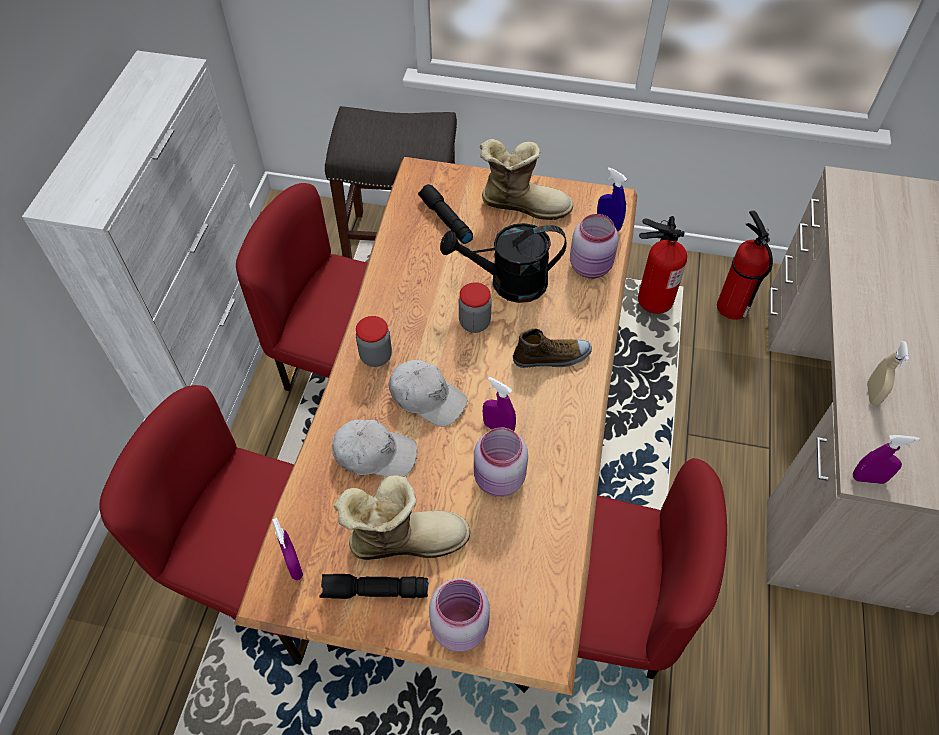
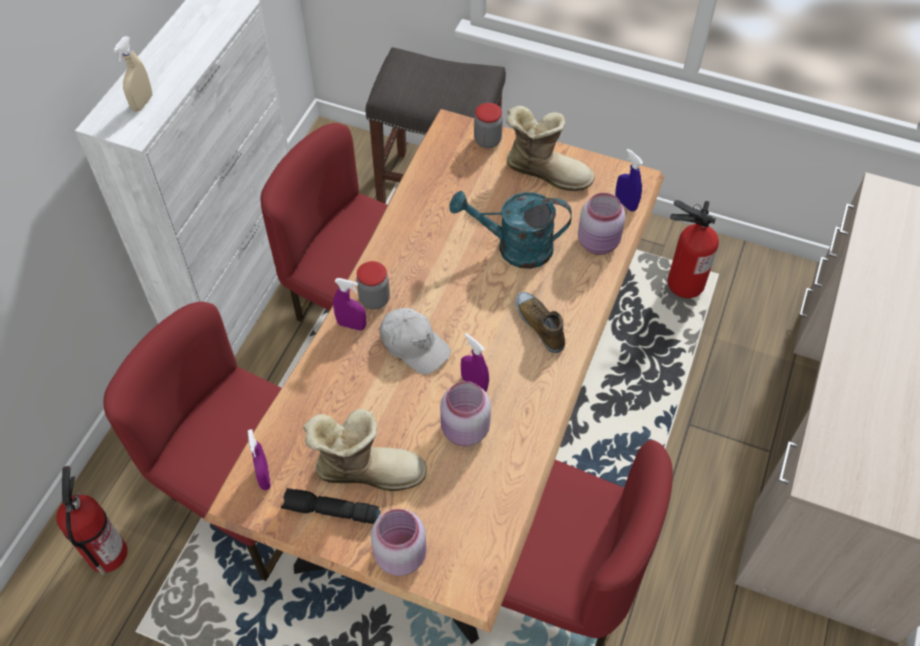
camera: 10 degrees right, 0 degrees up
(374, 454) = (355, 389): white cap -> none
(445, 219) = (467, 177): black flashlight -> none
(474, 323) = (474, 281): jar -> jar (487, 140)
(508, 283) = (514, 248): black watering can -> turquoise watering can
(552, 357) = (540, 325): shoe -> shoe turned 120 degrees counterclockwise
(731, 306) = (765, 301): fire extinguisher -> fire extinguisher (107, 552)
(868, 478) = (821, 486): purple spray bottle -> purple spray bottle (351, 325)
(872, 394) = (848, 407): beige spray bottle -> beige spray bottle (142, 103)

